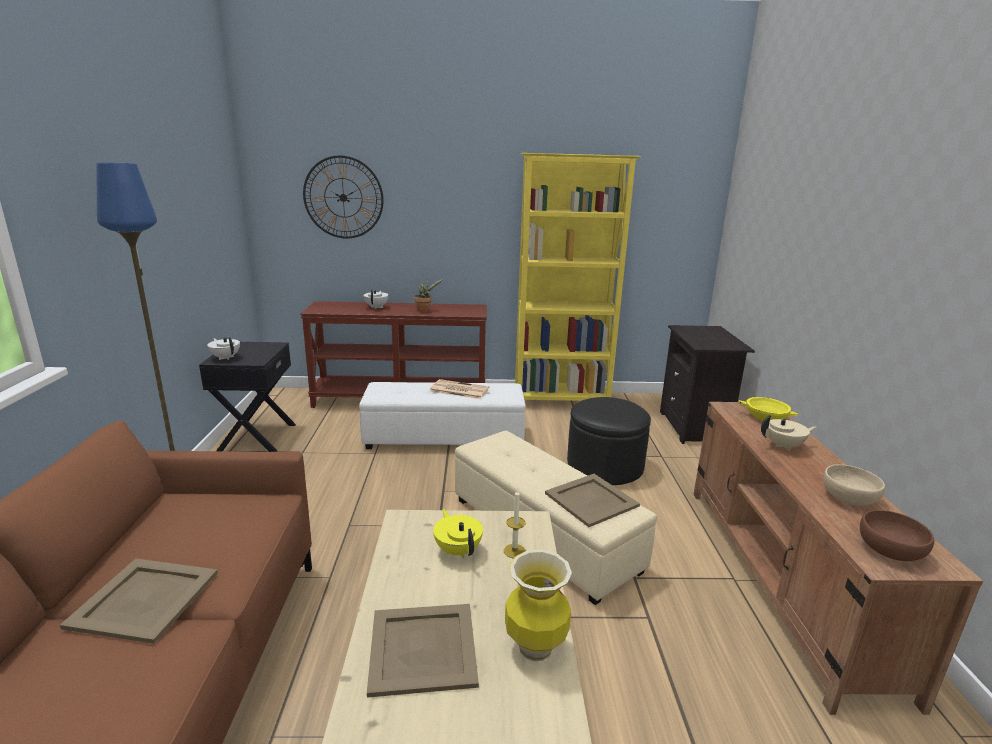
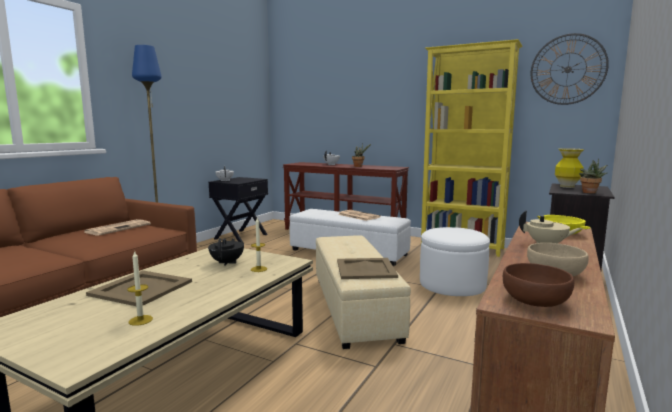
camera: 30 degrees right, 10 degrees down
(143, 600) = (58, 245): beige tray -> none
(186, 520) = (118, 228): none -> newspaper
(343, 197) = (321, 94): wall clock -> wall clock (568, 69)
(458, 550) = (227, 262): yellow teapot -> black teapot
(518, 712) = (140, 320): none -> candle
(535, 647) = (196, 302): vase -> vase (567, 186)
(605, 465) = (452, 284): black ottoman -> white ottoman
(727, 344) = (590, 192): none -> potted plant

